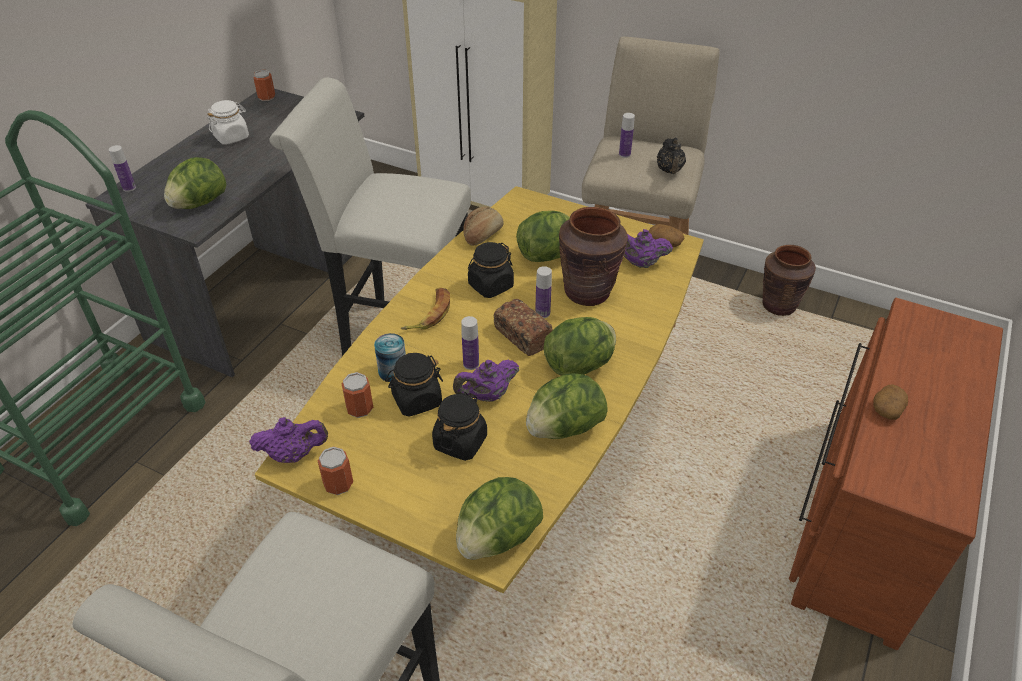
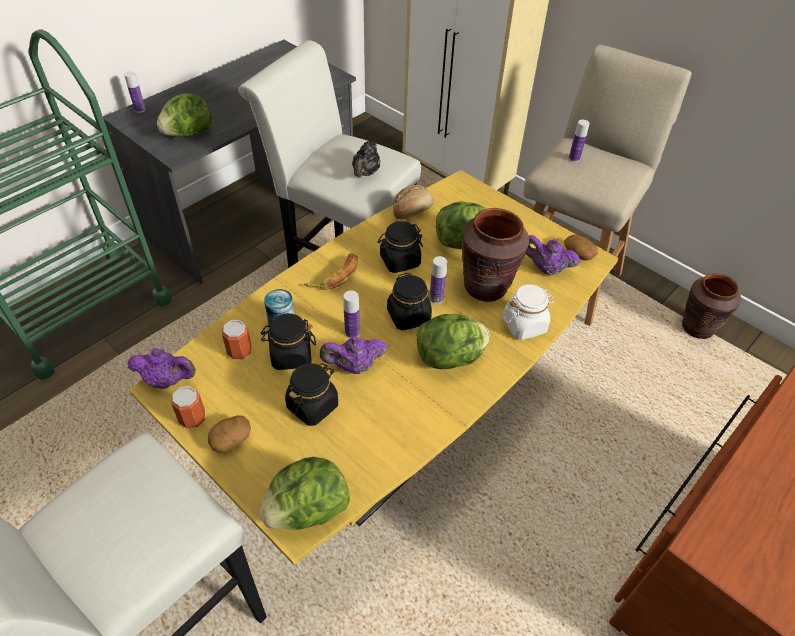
camera: 15 degrees right, 5 degrees up
(231, 137) = (238, 80): white jar -> white jar (524, 325)
(266, 97) = (281, 49): can -> none
(522, 336) = (409, 316): bread -> black jar
(564, 428) = (411, 417): lettuce -> none
(669, 171) = (611, 183): black teapot -> black teapot (366, 173)
(887, 409) = (746, 476): potato -> potato (231, 439)

